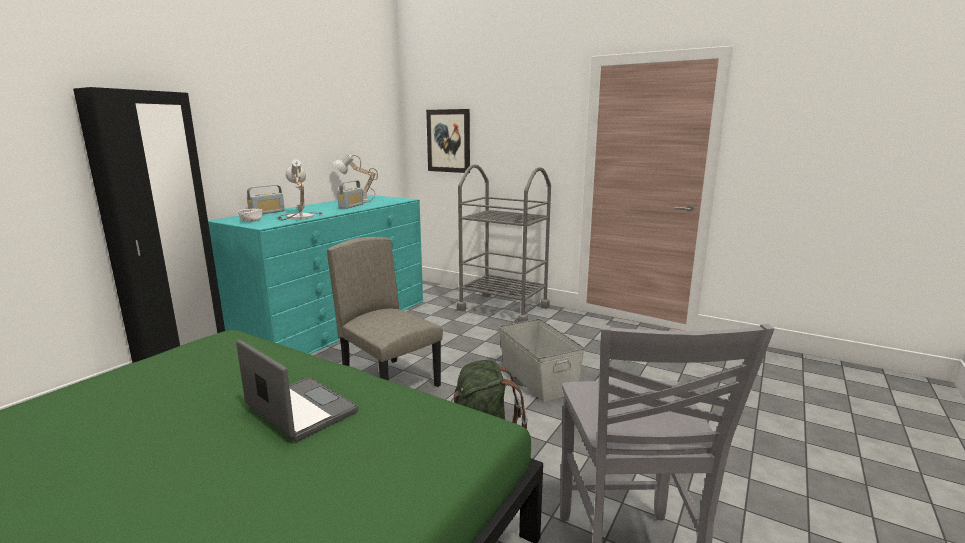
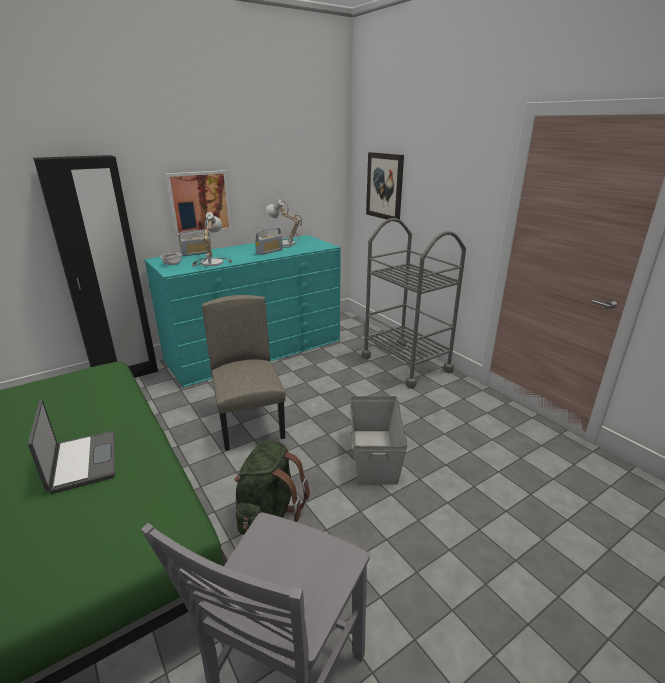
camera: 25 degrees right, 10 degrees up
(265, 155) = (199, 202): none -> picture

